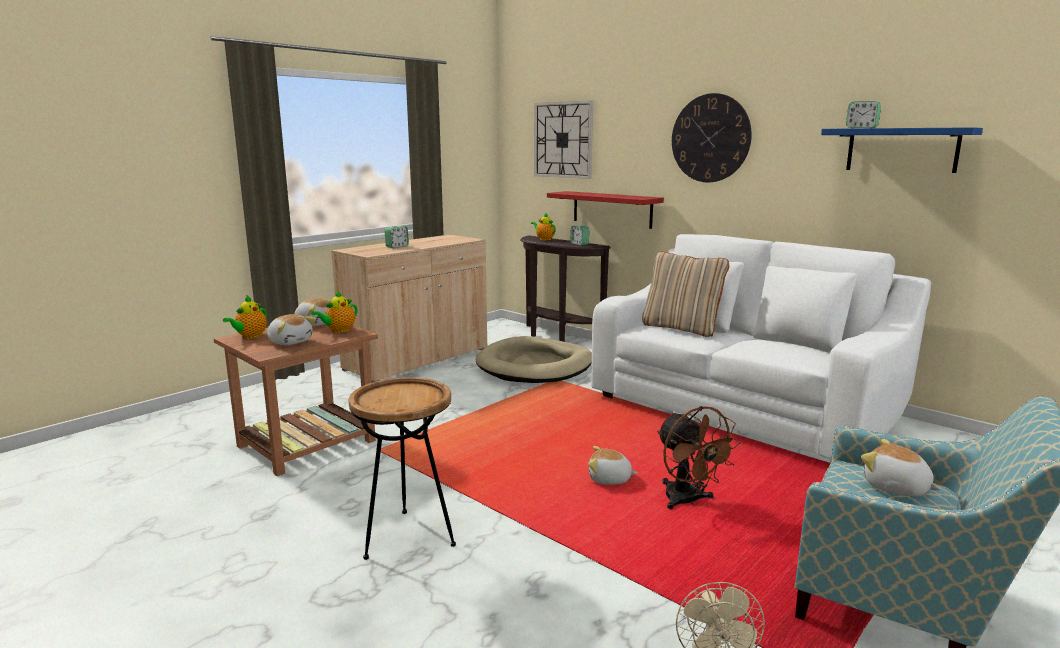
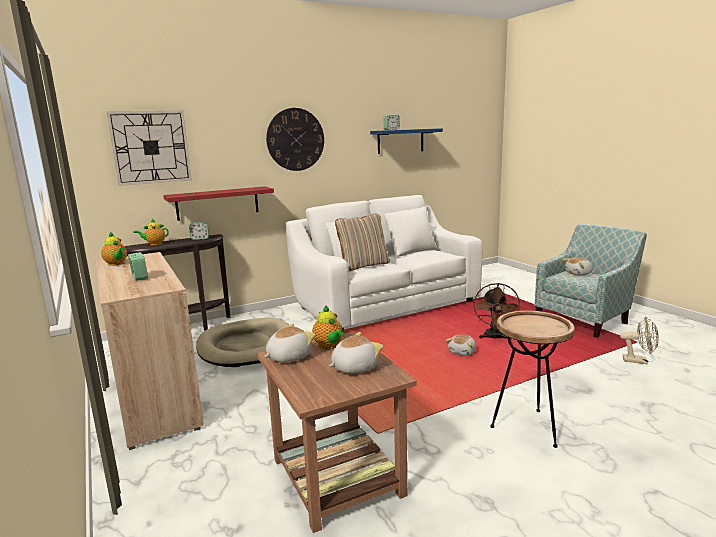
camera: 70 degrees left, 0 degrees up
(250, 336) = (314, 390): teapot -> teapot (116, 264)
(688, 501) = (494, 338): brown fan -> brown fan turned 105 degrees clockwise

